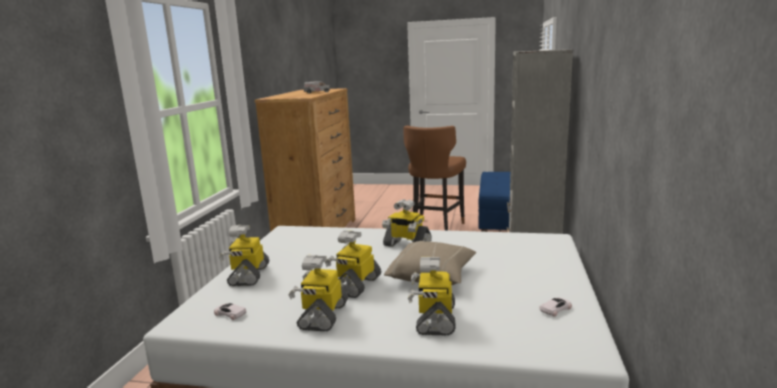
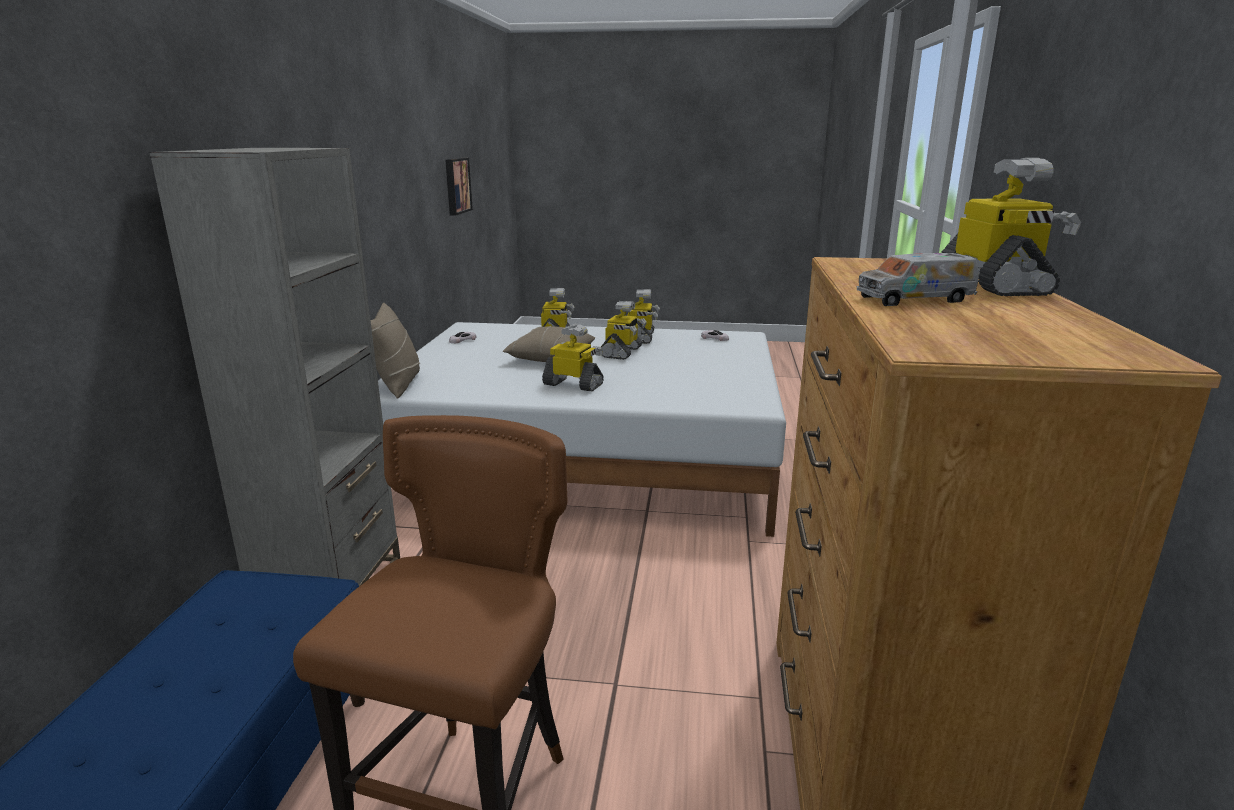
camera: 175 degrees right, 5 degrees up
(248, 275) = (735, 359): toy robot -> toy robot (995, 285)
(551, 243) = (397, 384): none -> beige pillow
(716, 176) = (456, 185): none -> picture

